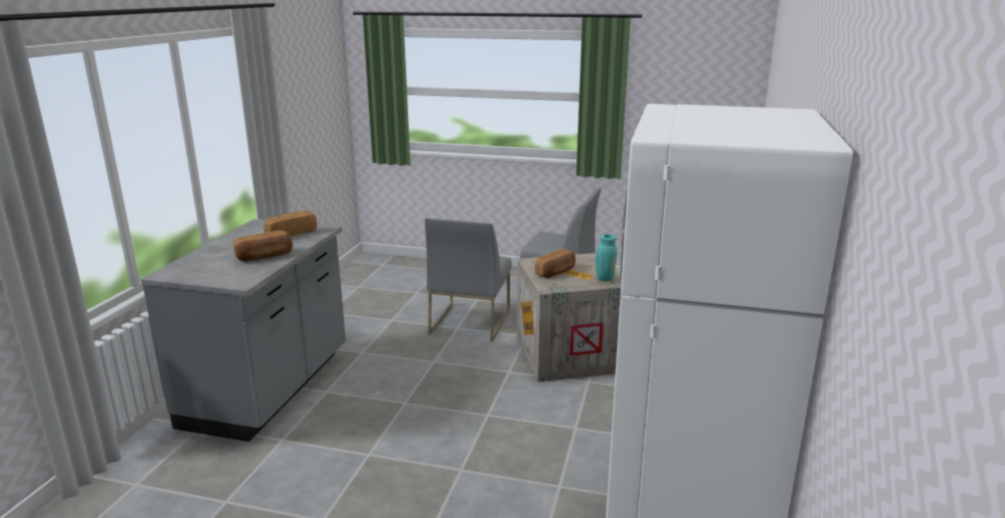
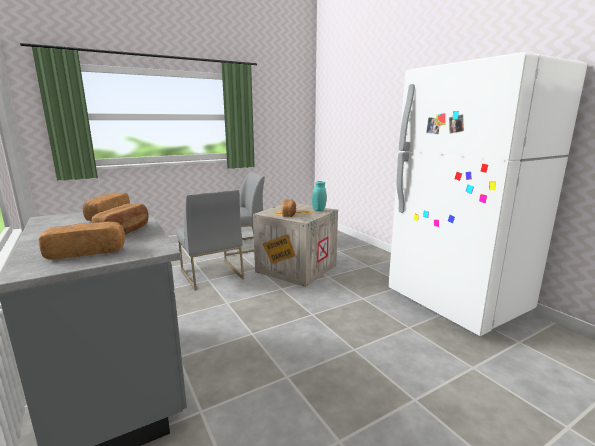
camera: 45 degrees left, 5 degrees down
(210, 269) = (86, 252): none -> bread

